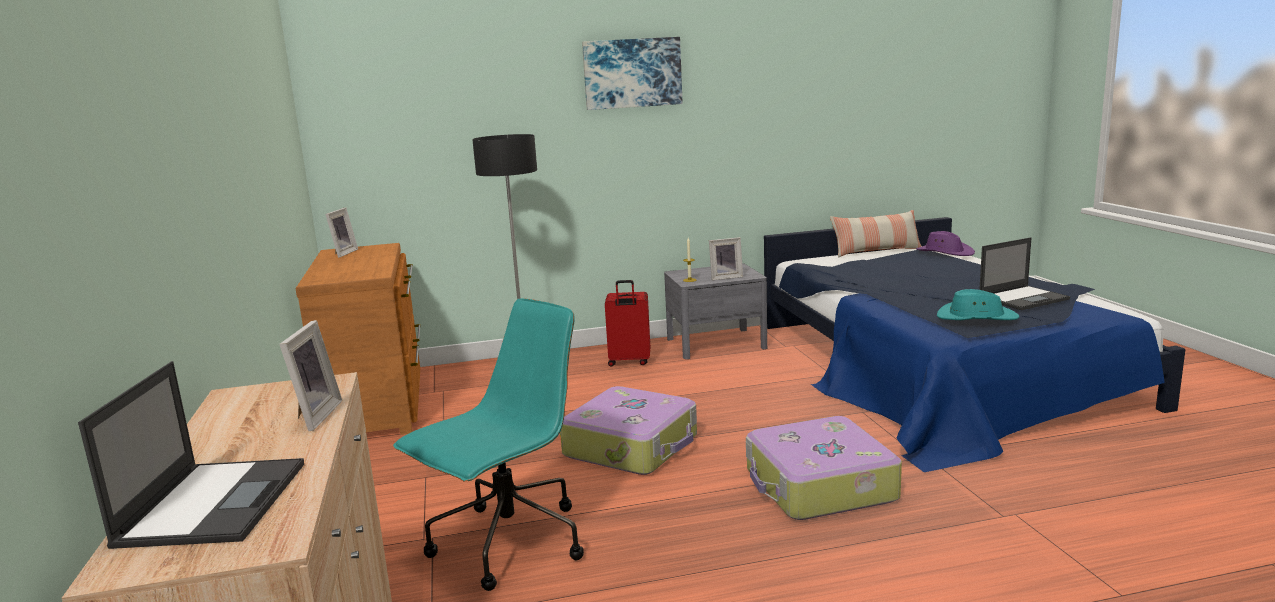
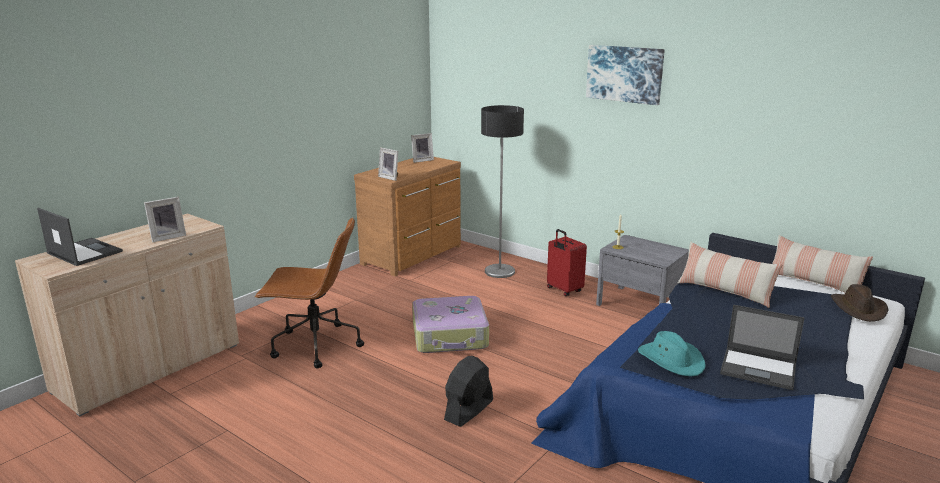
camera: 50 degrees right, 5 degrees up
(215, 502) = (84, 252): laptop -> laptop turned 105 degrees counterclockwise
(508, 544) = (314, 346): turquoise office chair -> brown office chair
(725, 277) = (643, 255): picture frame -> picture frame (390, 177)
(819, 486) = (468, 410): suitcase -> black fan
(859, 272) = (725, 291): none -> pillow
(944, 252) = (858, 309): purple hat -> brown hat

